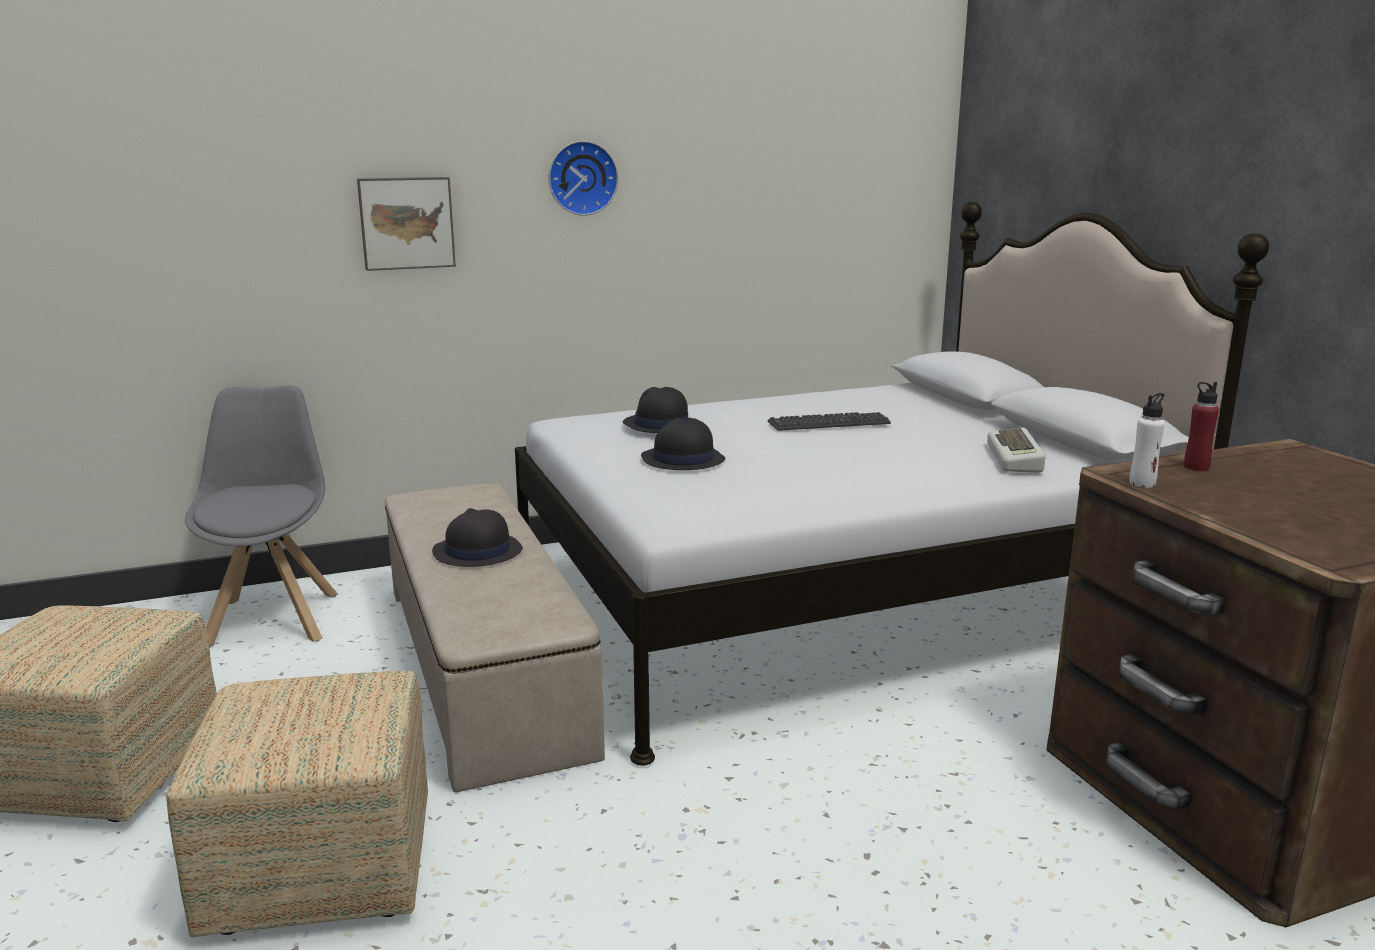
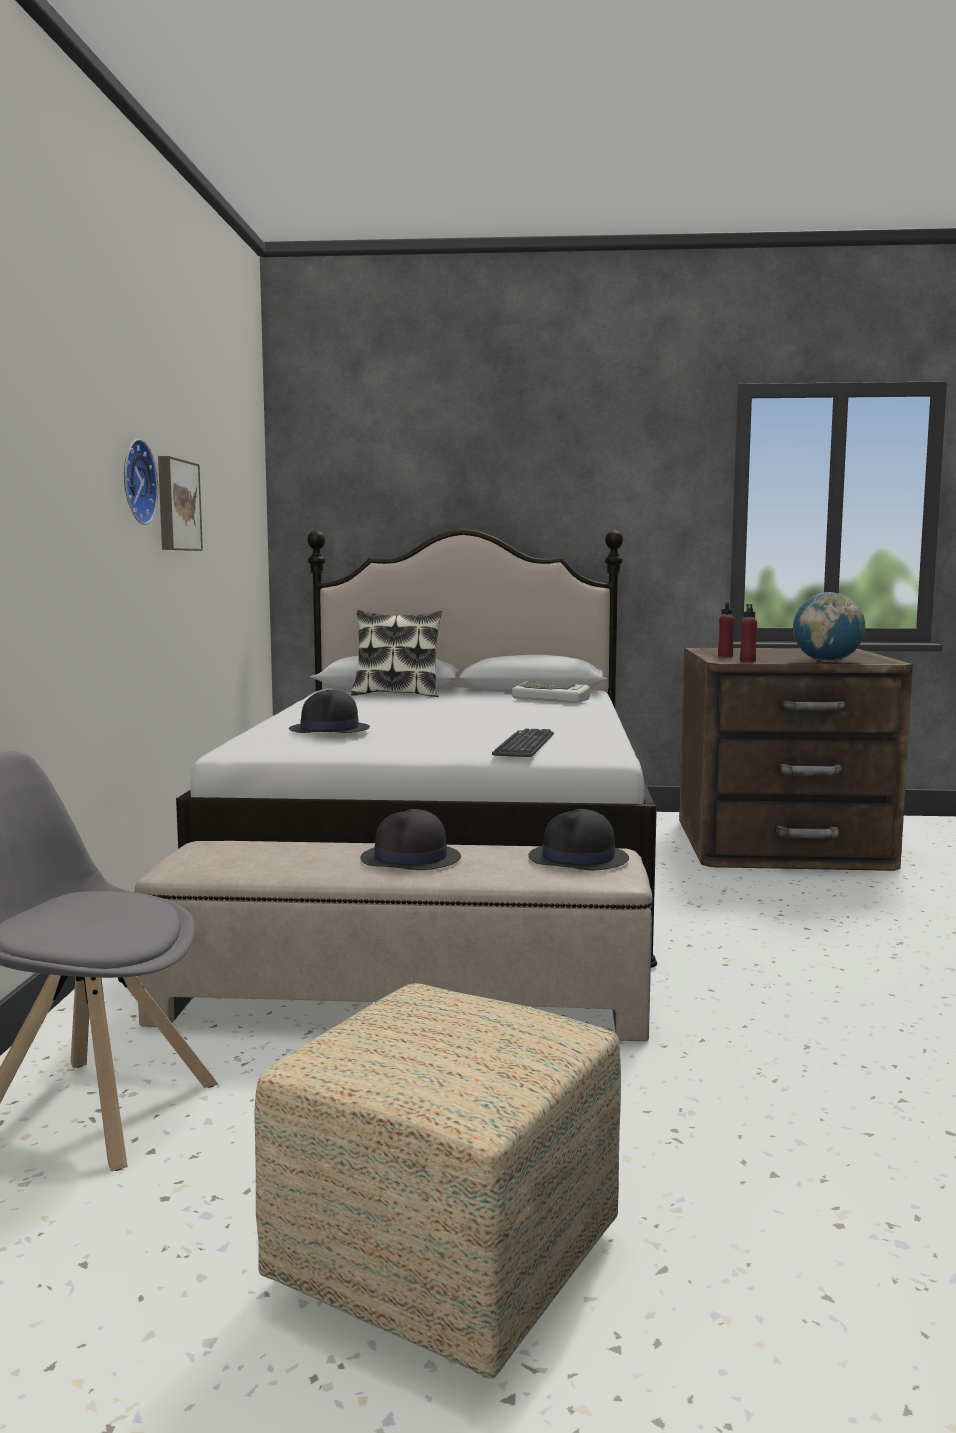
camera: 65 degrees left, 10 degrees down
(318, 870) = (748, 1115): ottoman -> none
(406, 223) = (40, 519): picture -> picture (176, 505)
(682, 459) = (436, 738): black hat -> black hat (578, 859)
(828, 423) = (404, 709): keyboard -> keyboard (524, 744)
(938, 405) = (397, 694): none -> pillow
(1142, 483) = (747, 661): white bottle -> red bottle
(1247, 525) = (827, 661): none -> globe

